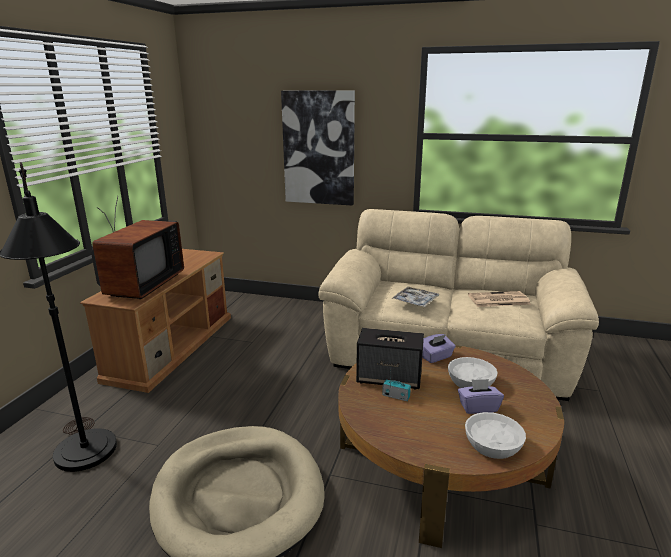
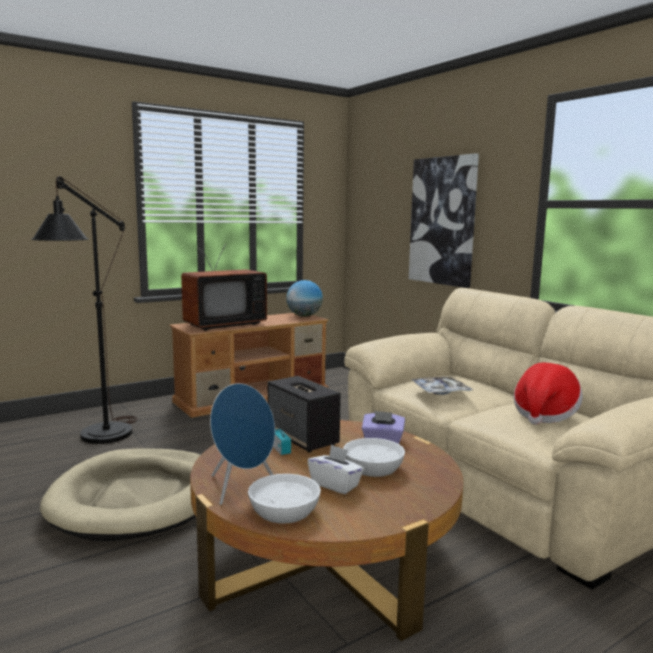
camera: 40 degrees right, 10 degrees down
(195, 253) = (304, 316): none -> globe
(437, 442) = (242, 487): none -> blue speaker
(478, 407) = (335, 484): purple tissue box -> white tissue box
(498, 300) = (544, 414): newspaper -> hat

